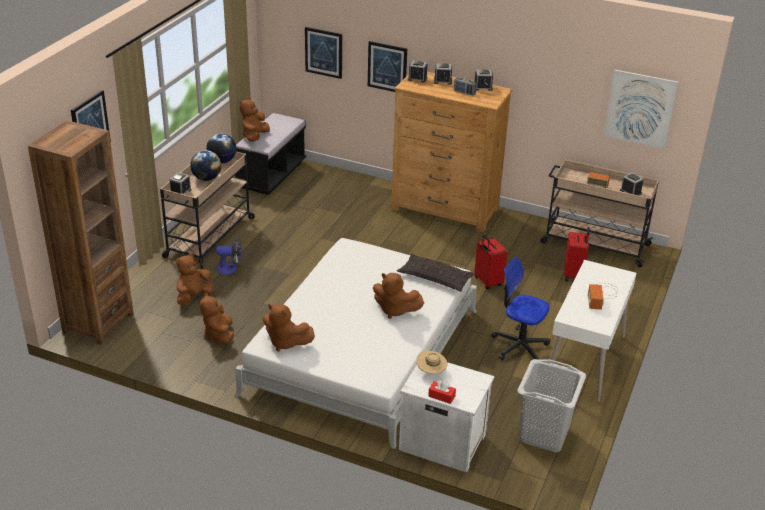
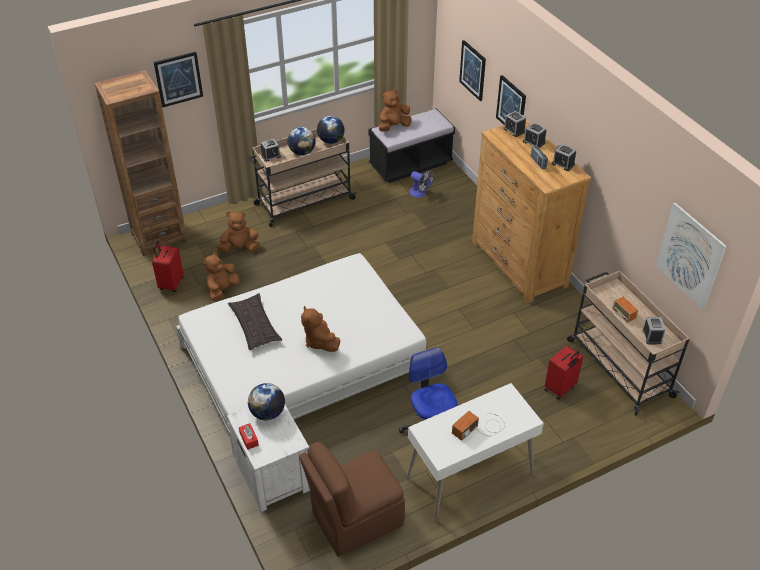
camera: 40 degrees right, 10 degrees up
(230, 269) = (289, 237): fan -> fan (420, 193)
(285, 342) = (211, 325): brown plush toy -> none
(431, 371) = (267, 413): beige hat -> globe
(435, 277) = (387, 329): pillow -> pillow (254, 325)
(487, 282) = (473, 353): red suitcase -> red suitcase (171, 284)
(543, 434) = (355, 520): grey laundry basket -> brown chair

